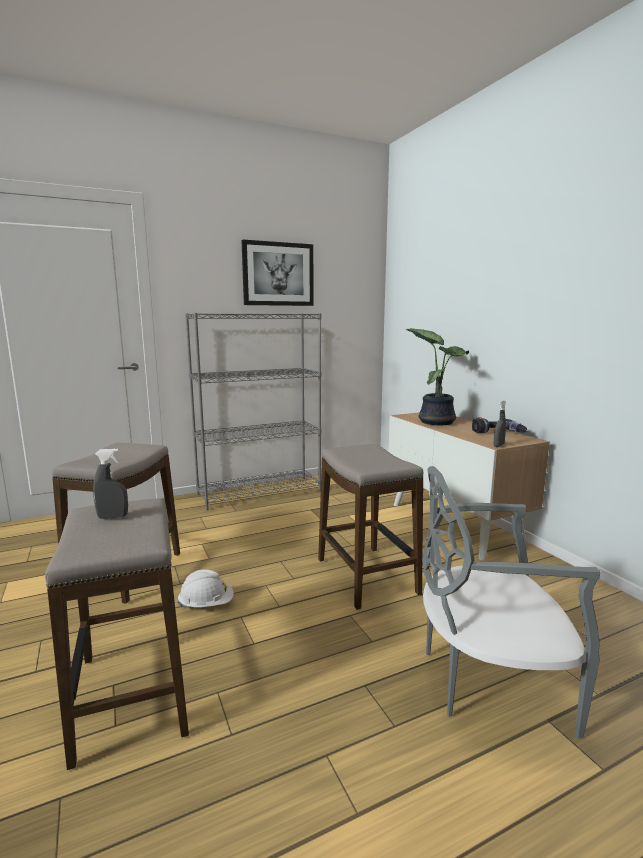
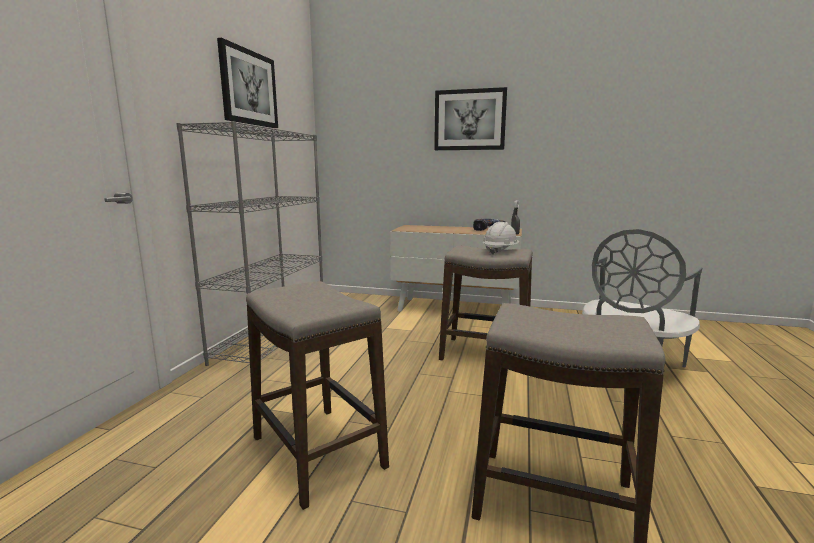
camera: 50 degrees left, 0 degrees up
(113, 517) = (542, 320): grey spray bottle -> none
(206, 605) = (447, 425): white hard hat -> white hard hat (500, 251)
(436, 421) = (433, 229): potted plant -> none
(505, 286) = (469, 120): none -> picture

